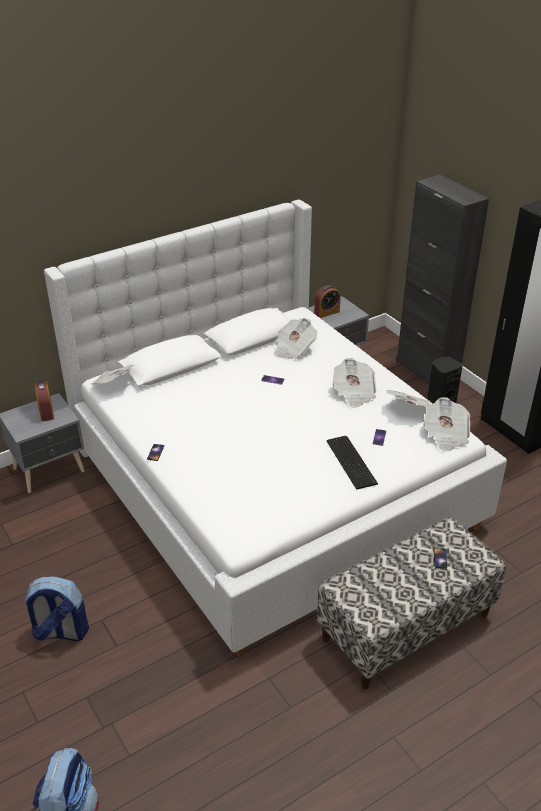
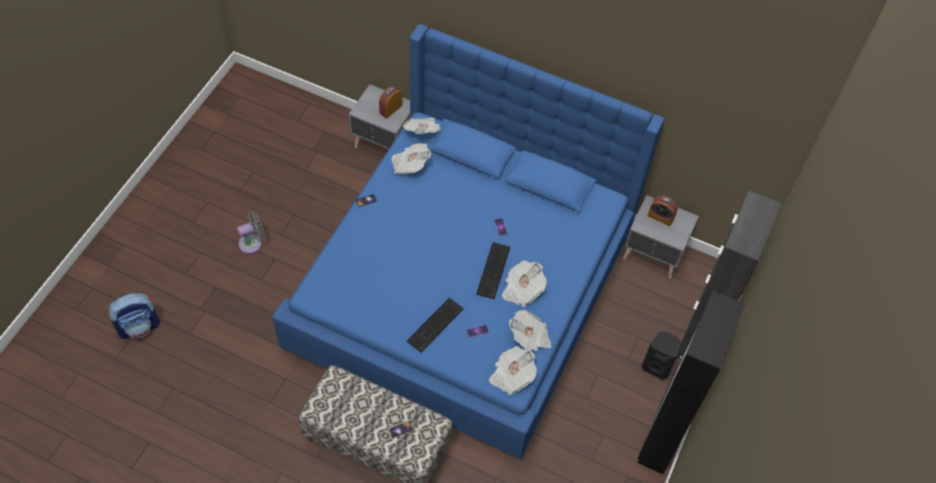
camera: 55 degrees right, 20 degrees up
(60, 632) = (253, 243): backpack -> grey fan
(271, 484) = (465, 289): white bed -> blue bed
(293, 349) = (552, 220): newspaper -> newspaper (410, 165)
(318, 401) = (494, 270): none -> keyboard

